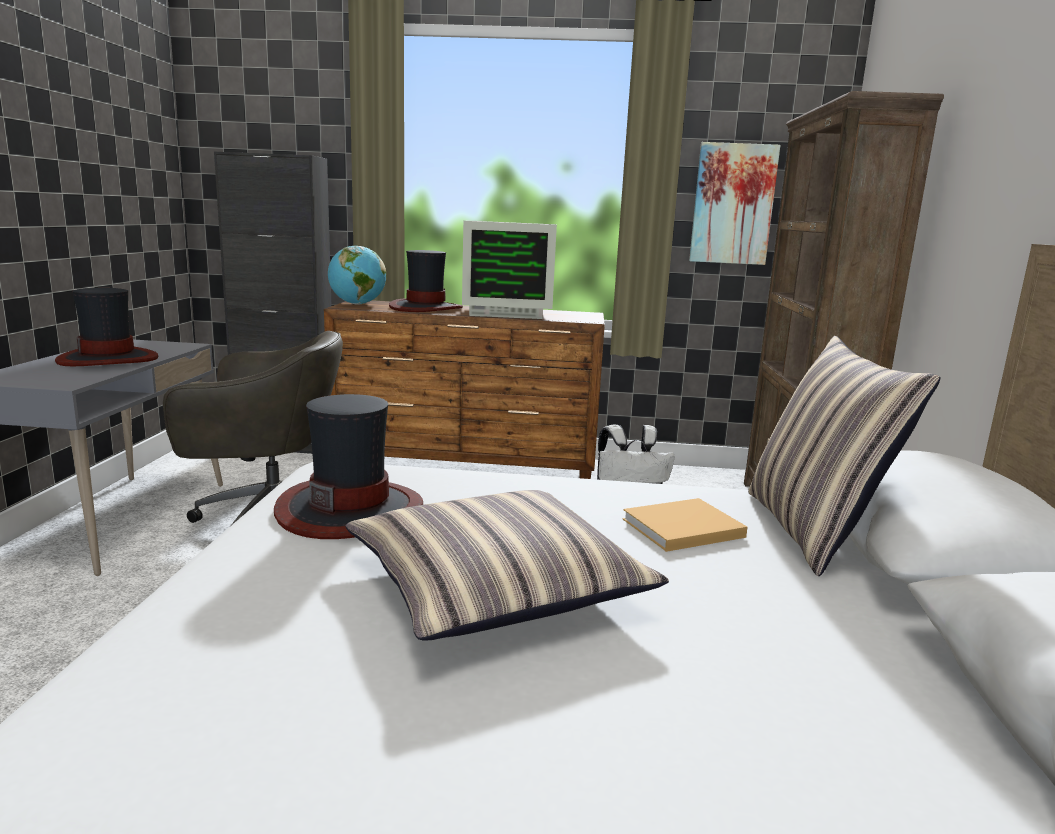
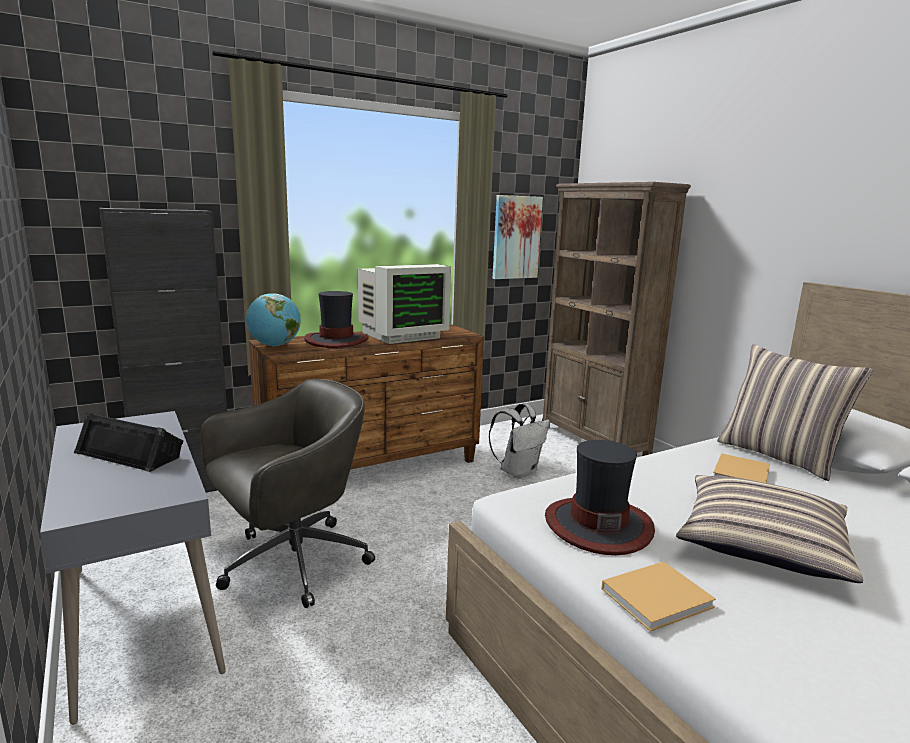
camera: 35 degrees left, 0 degrees up
(109, 359) = (131, 453): hat -> black speaker
(233, 575) = (659, 597): none -> beige book

